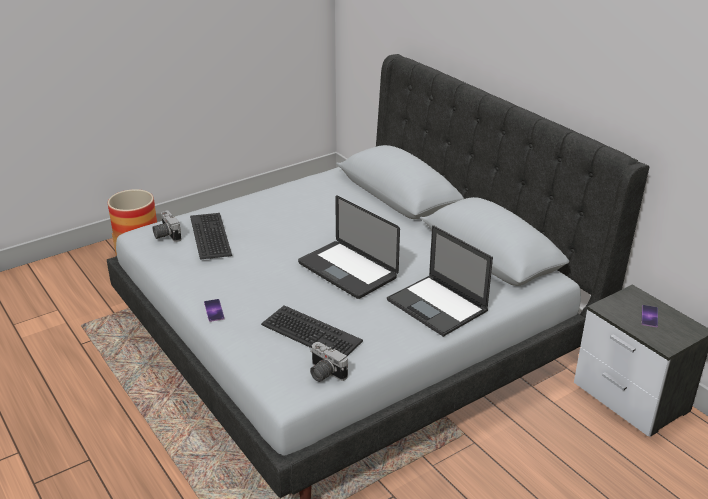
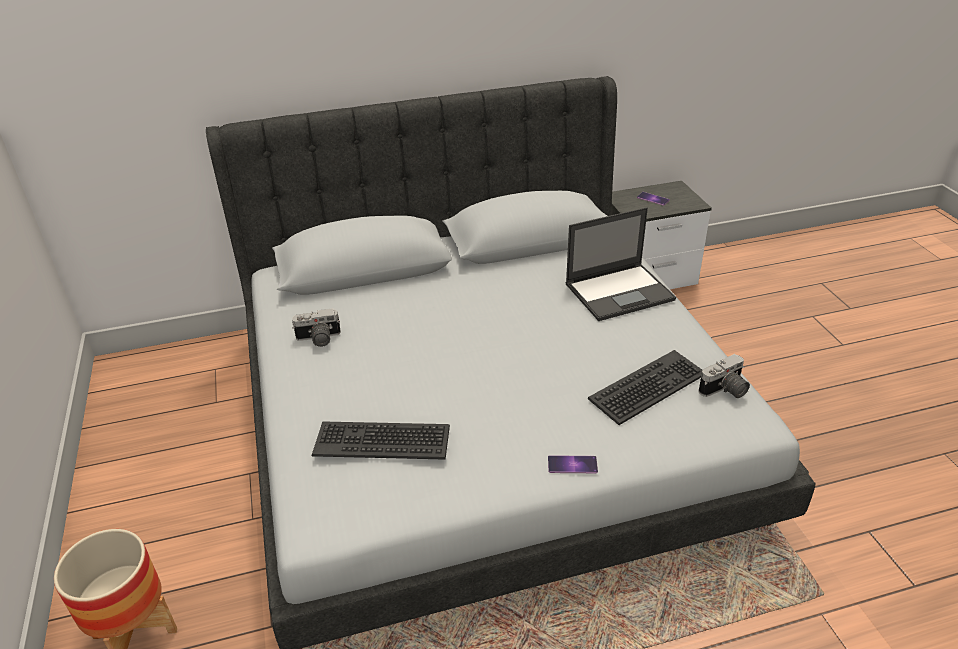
camera: 70 degrees left, 5 degrees up
(166, 235) = (347, 492): camera -> camera (318, 339)
(347, 270) = (528, 336): laptop -> none

